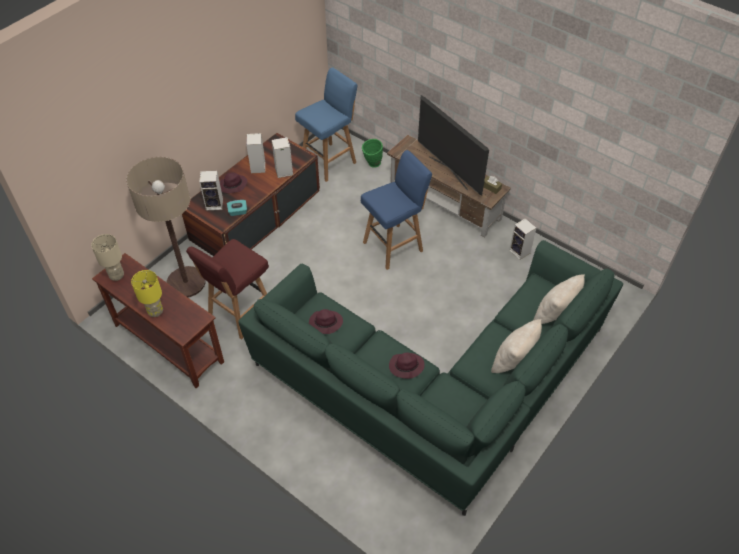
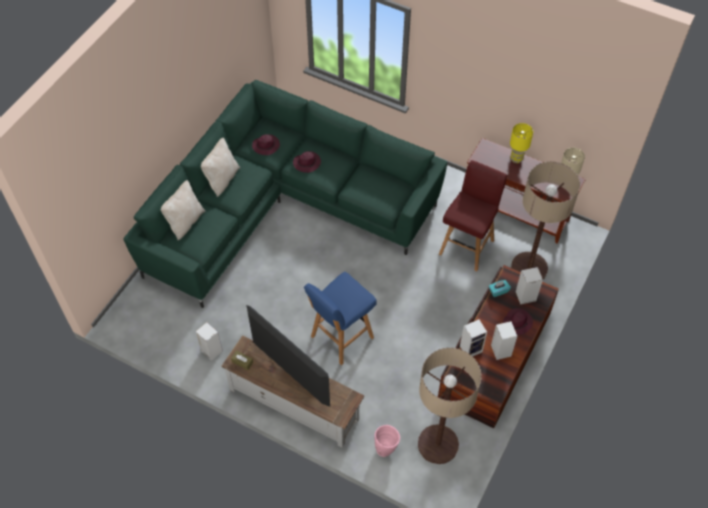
camera: 170 degrees right, 5 degrees up
(325, 323) = (379, 187): purple hat -> purple hat (266, 146)
(329, 161) = (438, 444): blue stool -> floor lamp
(372, 164) = (386, 447): green vase -> pink vase

